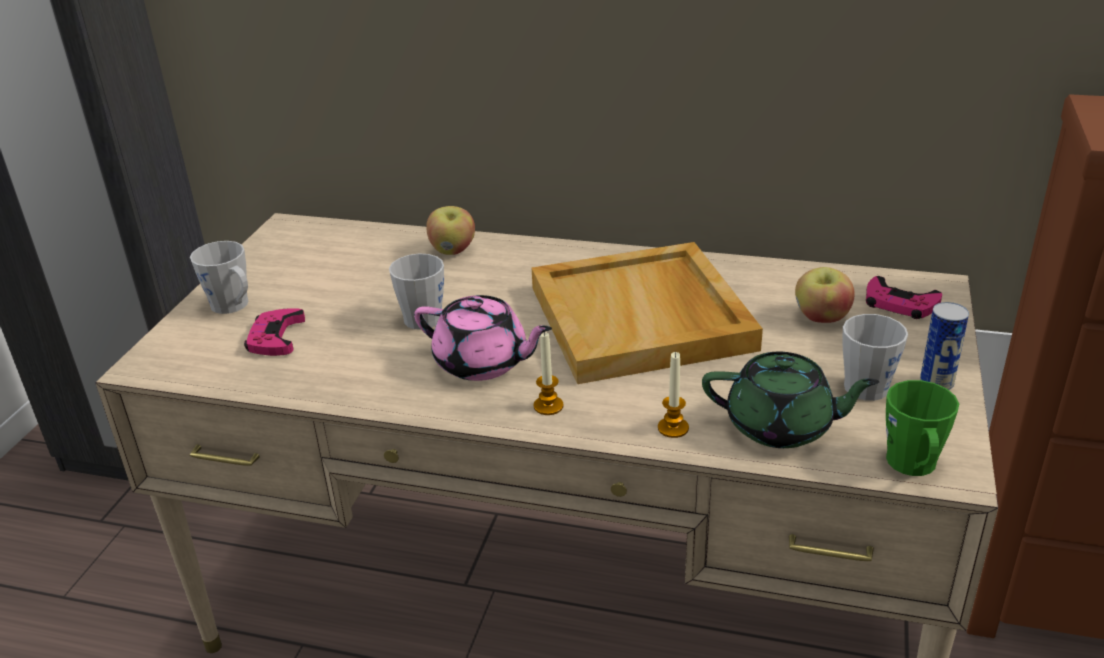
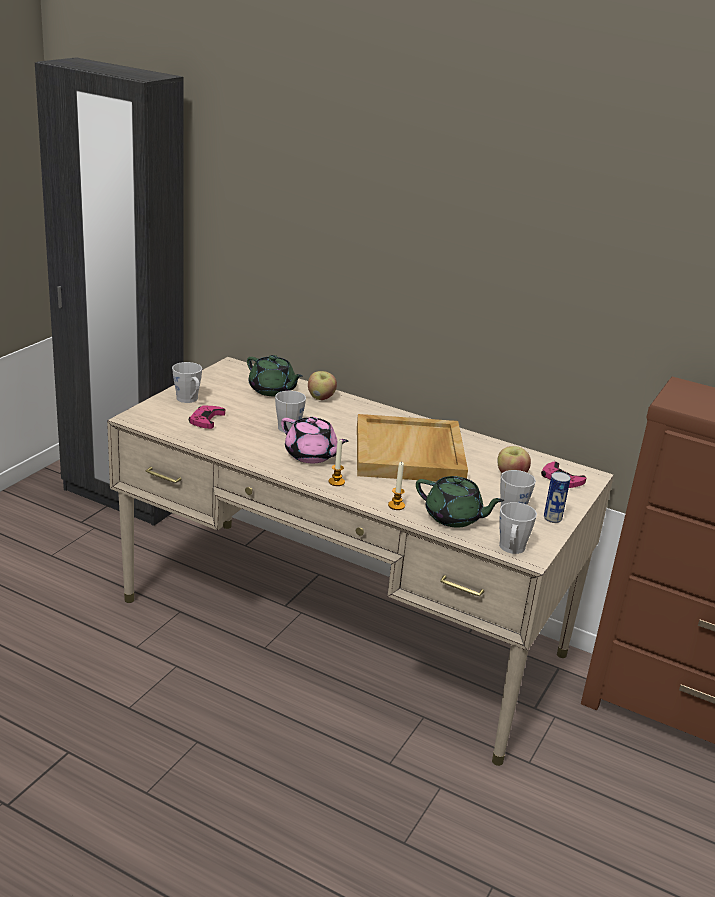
camera: 10 degrees right, 5 degrees down
(369, 255) = (272, 390): none -> green teapot
(913, 467) = (511, 549): green mug -> grey mug

